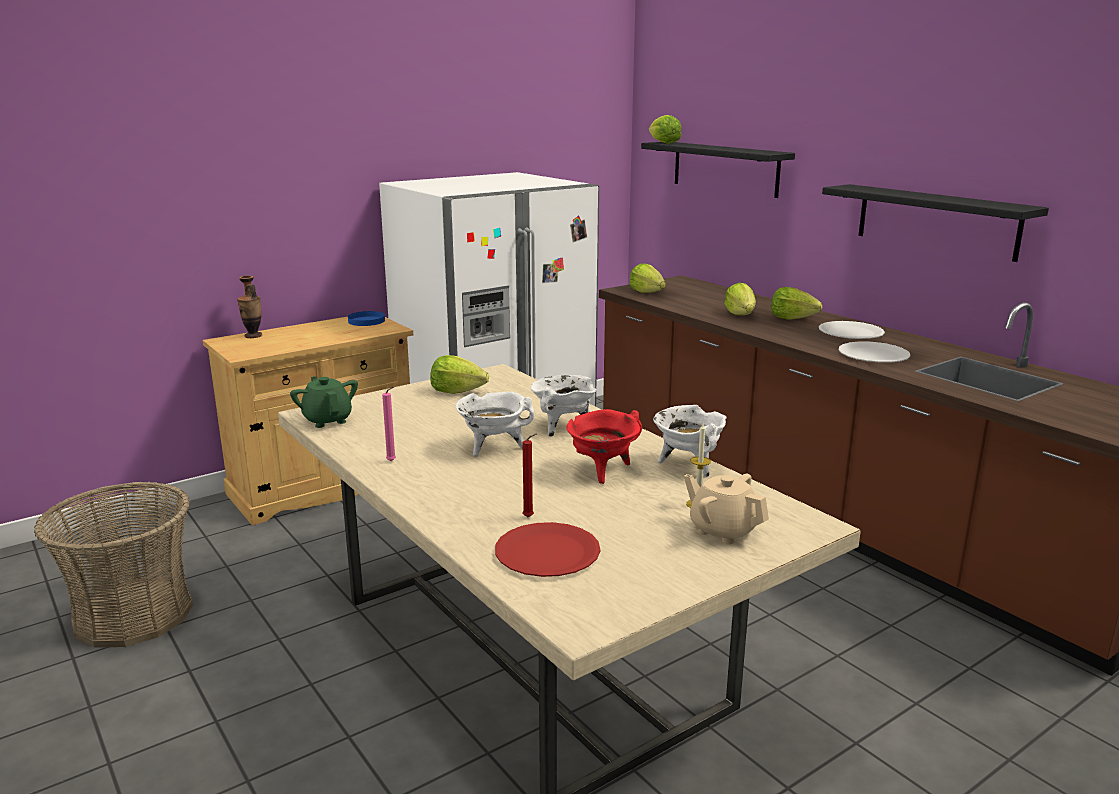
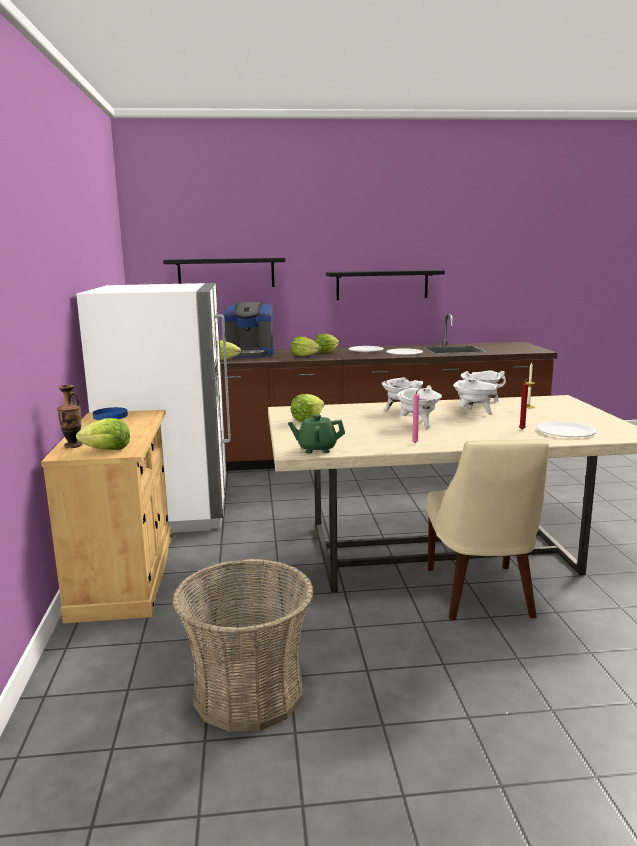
camera: 60 degrees left, 5 degrees down
(407, 716) = (480, 595): none -> beige chair
(547, 552) = (565, 431): red plate -> white plate
(602, 471) = (474, 412): red cooking pot -> white cooking pot
(663, 143) = (177, 259): lettuce -> lettuce (107, 450)
(707, 293) = (250, 354): none -> coffee machine
(723, 530) = (558, 408): beige teapot -> none

